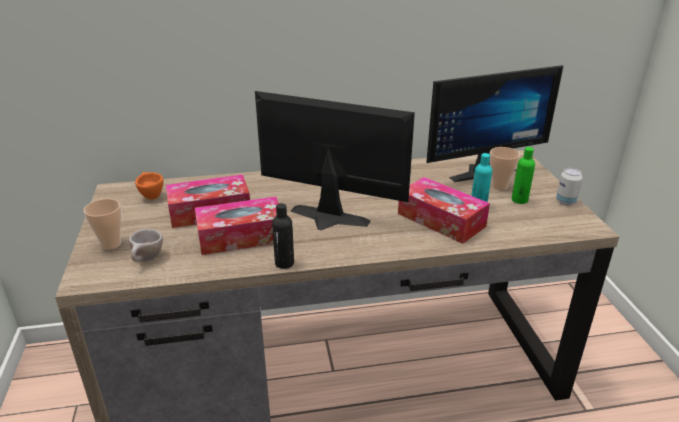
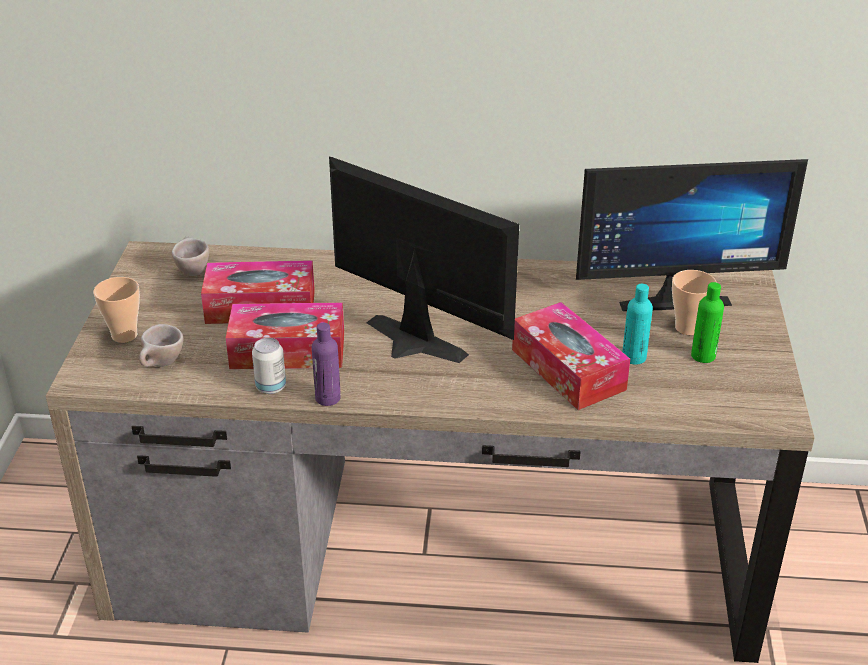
camera: 15 degrees right, 5 degrees up
(150, 196) = (191, 270): orange cup -> beige cup
(284, 263) = (327, 398): black bottle -> purple bottle
(565, 202) = (772, 369): can -> can (271, 387)

